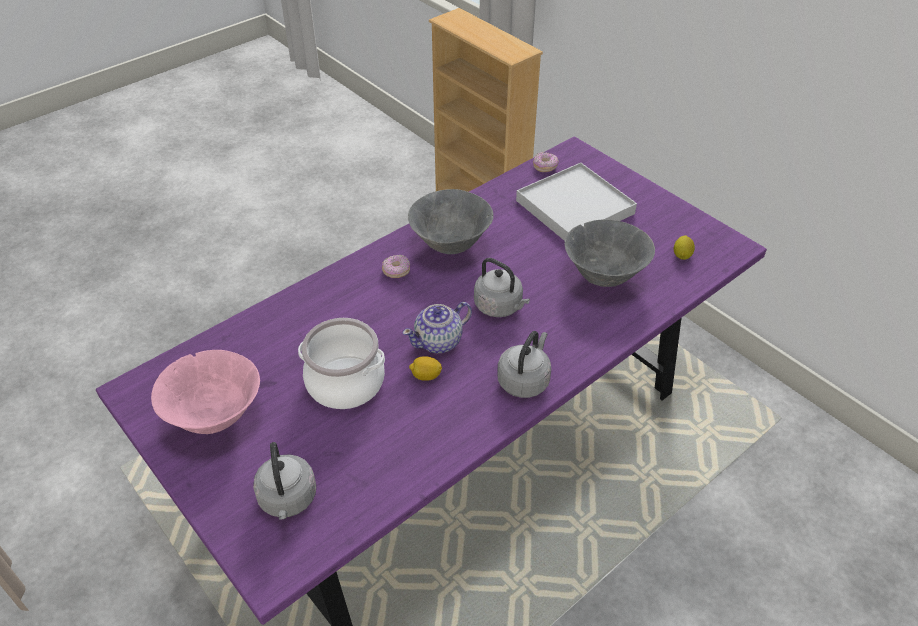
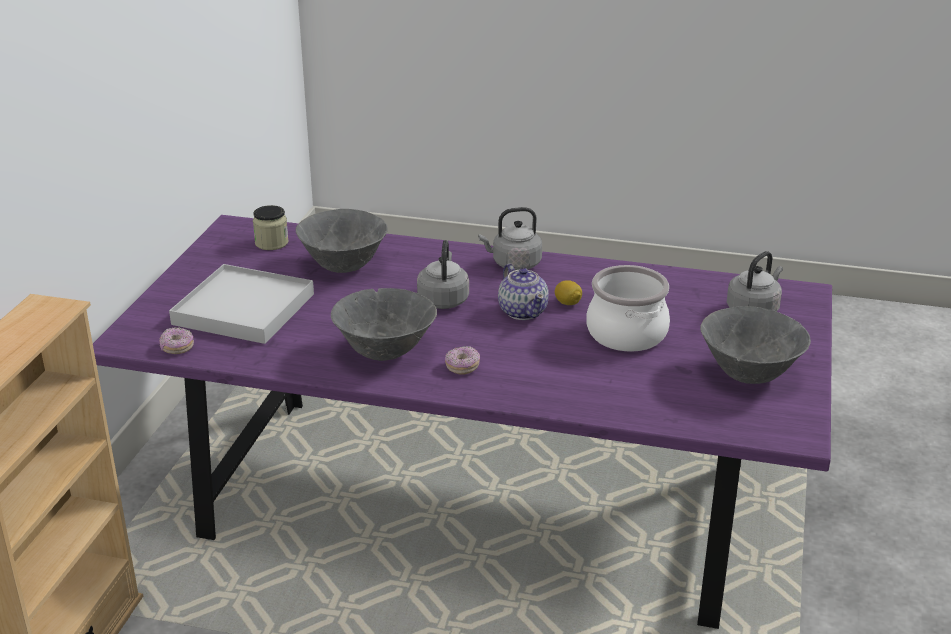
camera: 125 degrees left, 15 degrees down
(215, 417) = (750, 376): pink bowl -> grey bowl
(439, 341) = (523, 311): teapot -> teapot turned 45 degrees clockwise
(682, 255) = (271, 243): lemon -> jar

